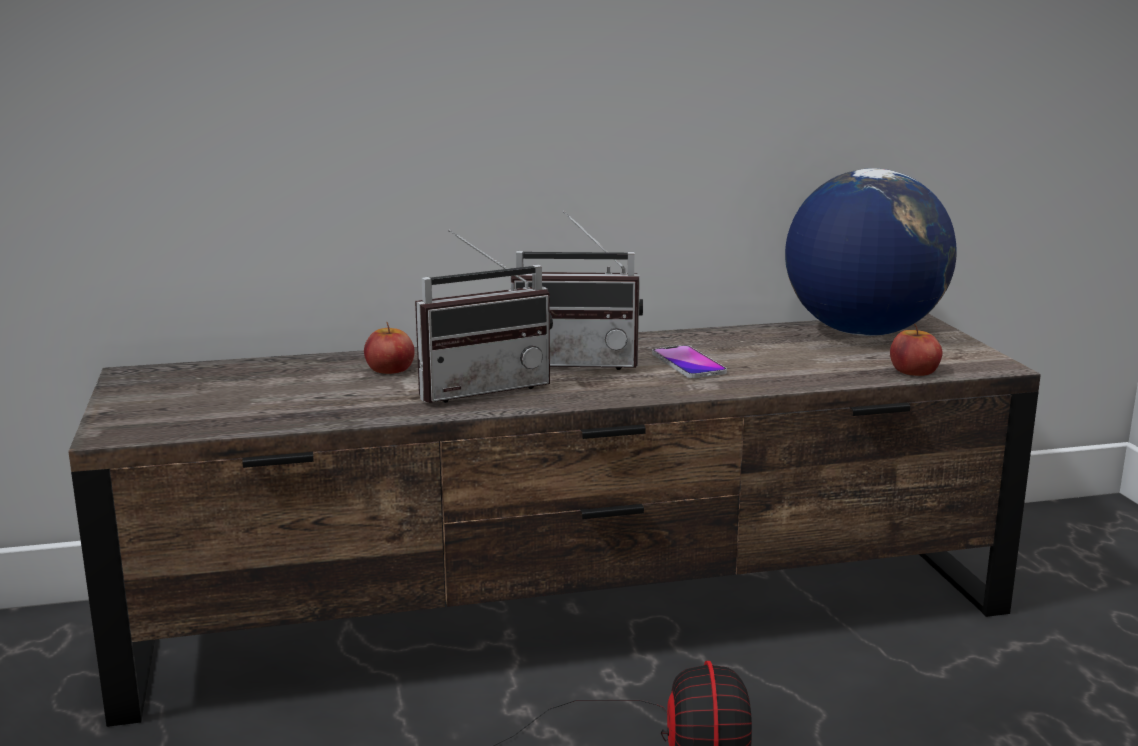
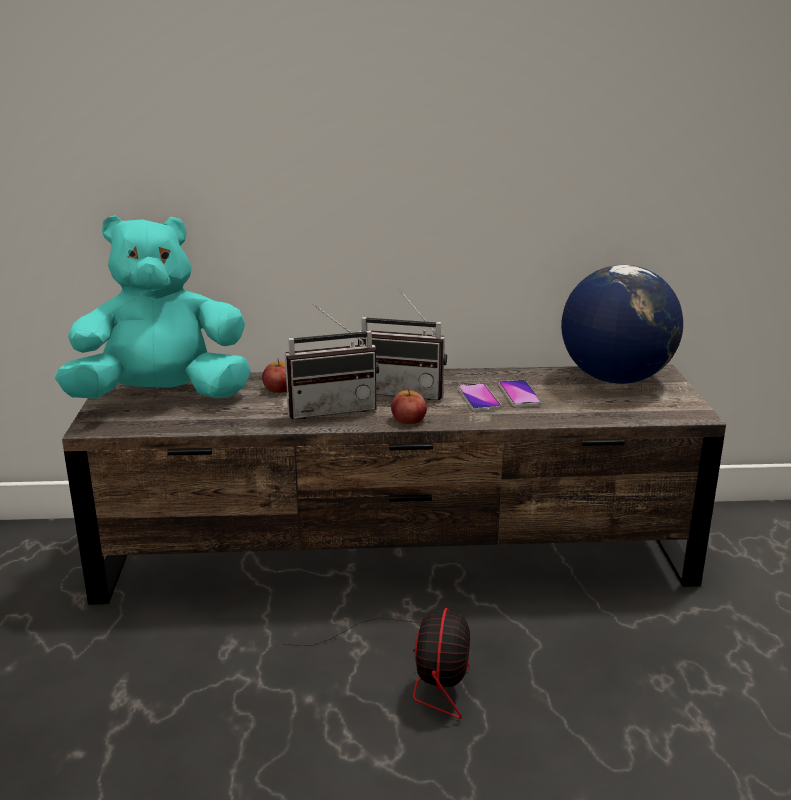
camera: 10 degrees right, 5 degrees up
(212, 389) = (162, 397): none -> turquoise plush toy
(743, 357) = (519, 395): none -> phone
(914, 370) = (634, 415): apple -> apple (408, 419)

